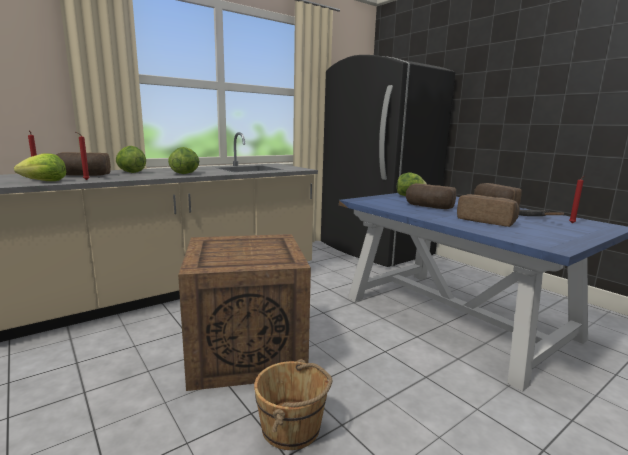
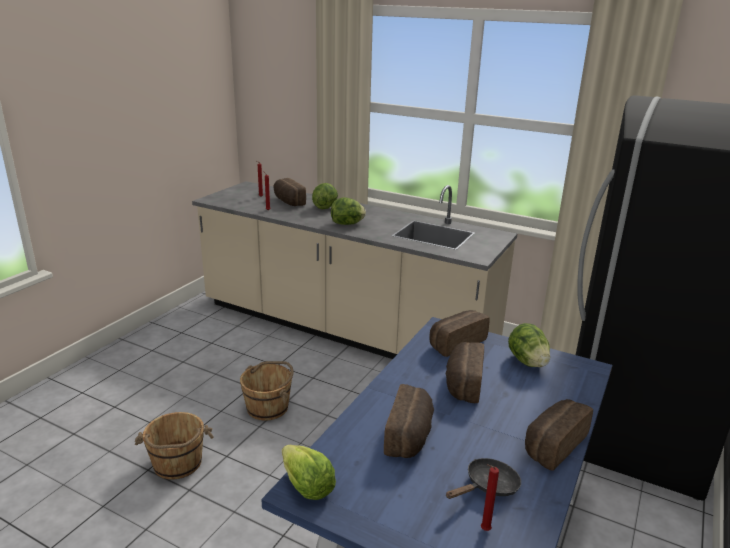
camera: 65 degrees right, 10 degrees up
(44, 181) = (248, 204): lettuce -> lettuce (306, 486)
(248, 349) = (268, 407): crate -> brown bucket
(378, 201) = (455, 342): none -> bread

